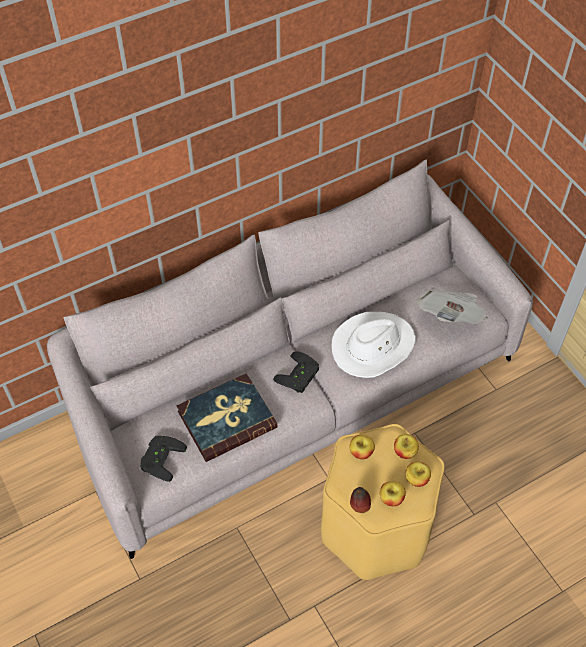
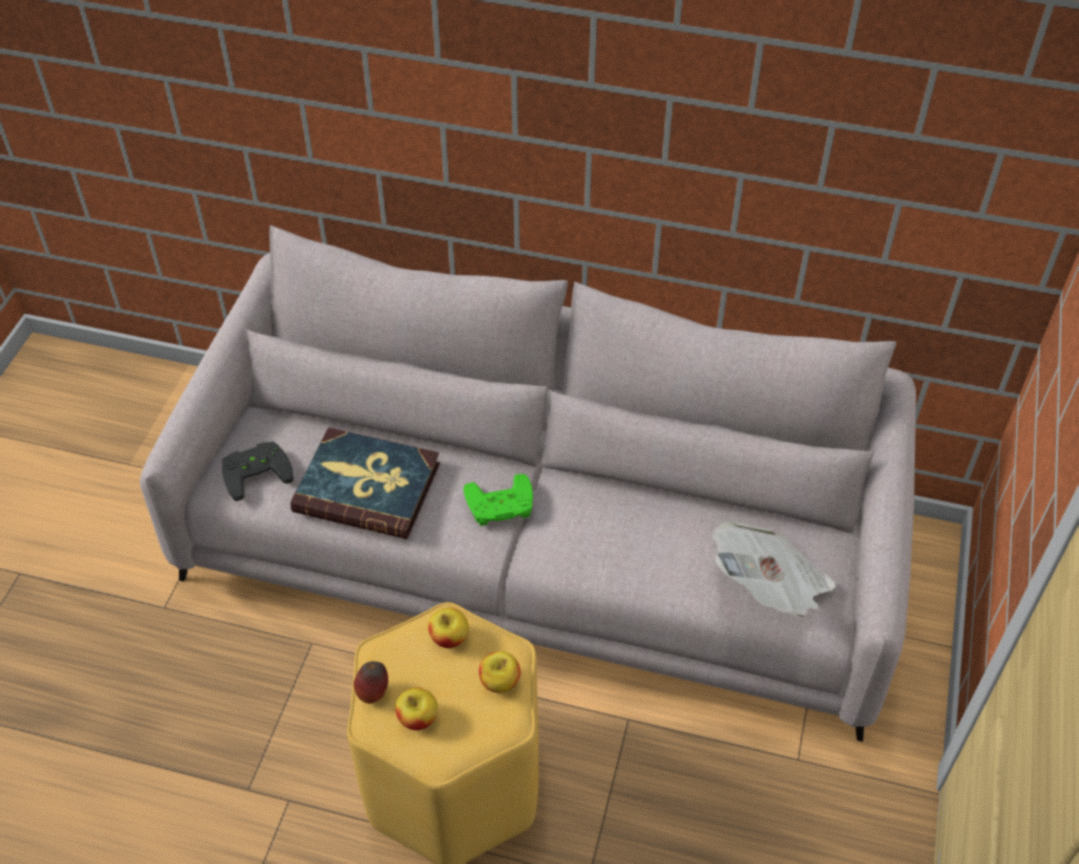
camera: 45 degrees right, 5 degrees down
(299, 376) = (500, 506): black game controller -> green game controller
(373, 346) = (626, 542): white hat -> none
(416, 479) = (474, 724): apple -> none

